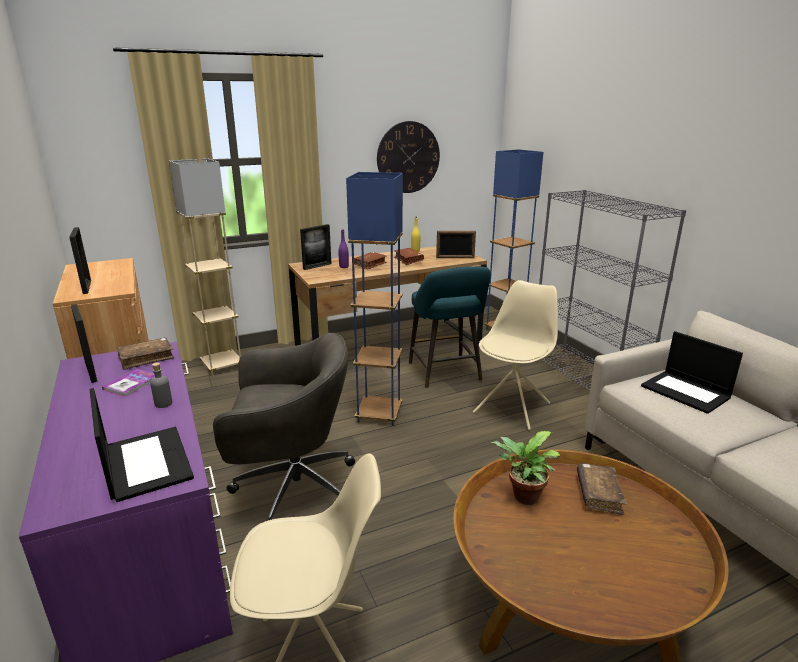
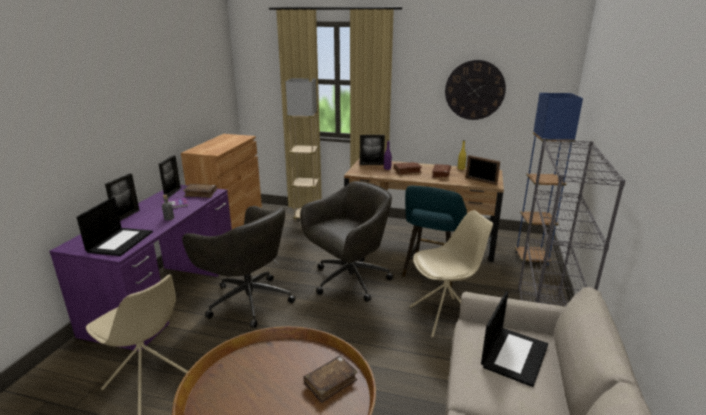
camera: 40 degrees right, 0 degrees up
(87, 287) = (206, 148): picture frame -> picture frame (127, 216)
(379, 414) = (349, 281): blue floor lamp -> grey office chair
(523, 497) = (285, 357): potted plant -> none
(686, 392) = (514, 355): laptop -> laptop turned 150 degrees counterclockwise

